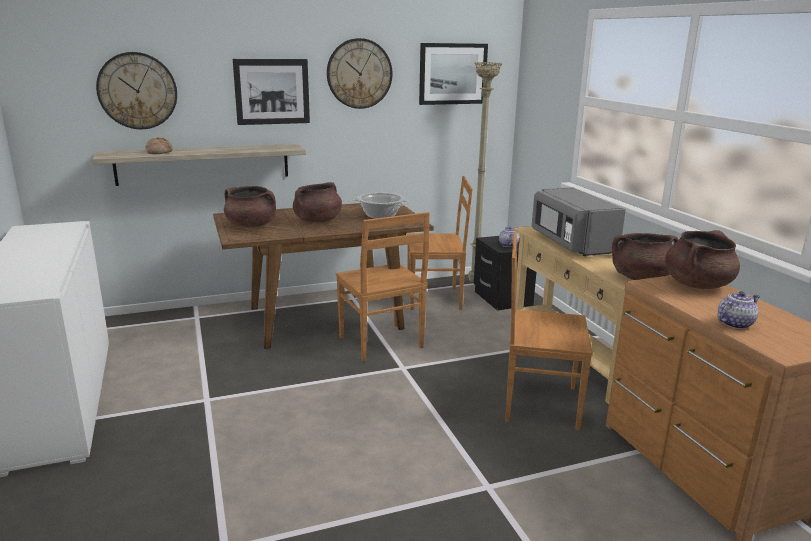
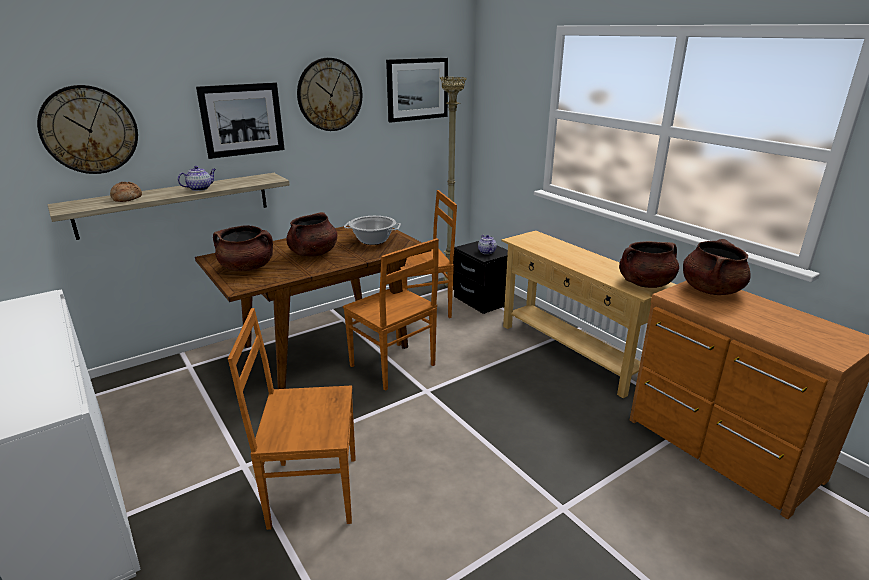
camera: 15 degrees left, 5 degrees up
(538, 403) = (563, 407): brown chair -> brown chair (310, 491)
(571, 243) = (563, 252): grey microwave -> none
(735, 323) = (771, 330): teapot -> teapot (200, 188)

